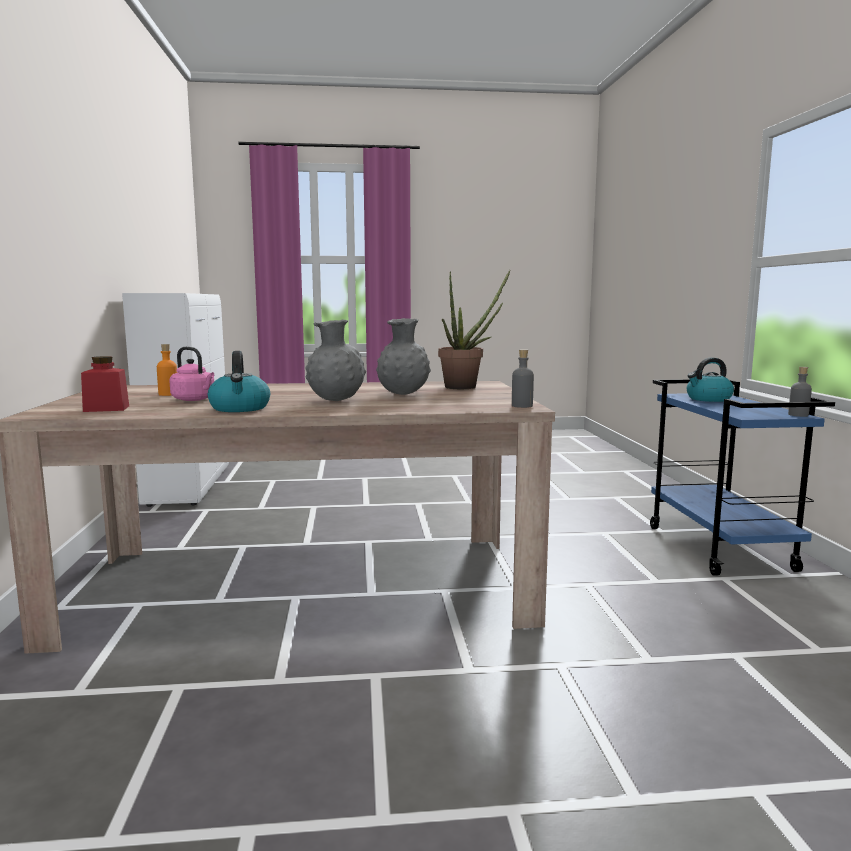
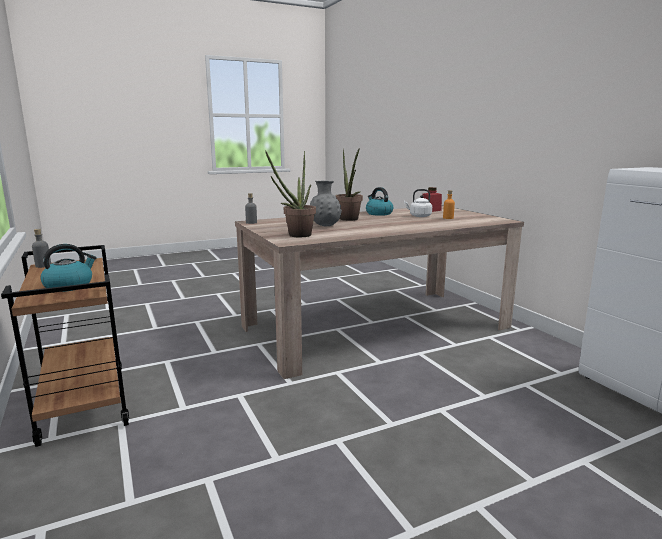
camera: 160 degrees right, 5 degrees up
(195, 399) = (419, 216): pink kettle -> white kettle
(336, 401) = (349, 219): grey vase -> potted plant
(721, 548) = (83, 403): blue cart -> brown cart

